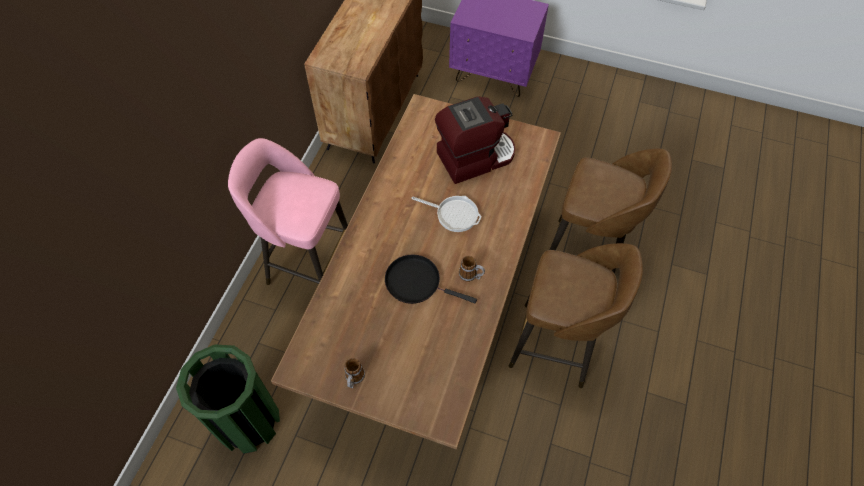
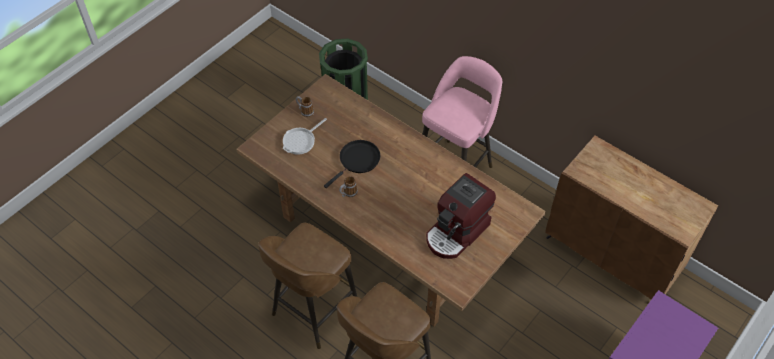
camera: 110 degrees right, 5 degrees down
(454, 214) = (406, 200): frying pan -> frying pan (301, 141)
(475, 157) = (457, 232): coffee machine -> coffee machine turned 45 degrees clockwise

